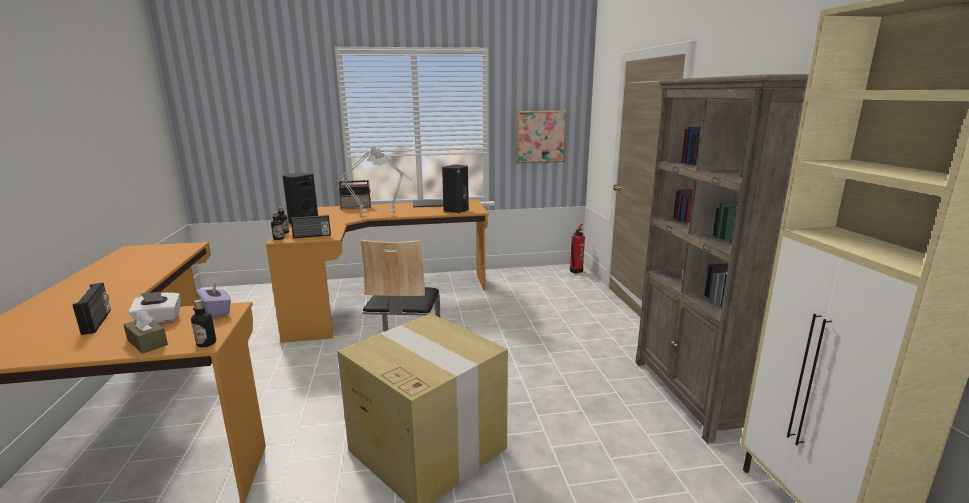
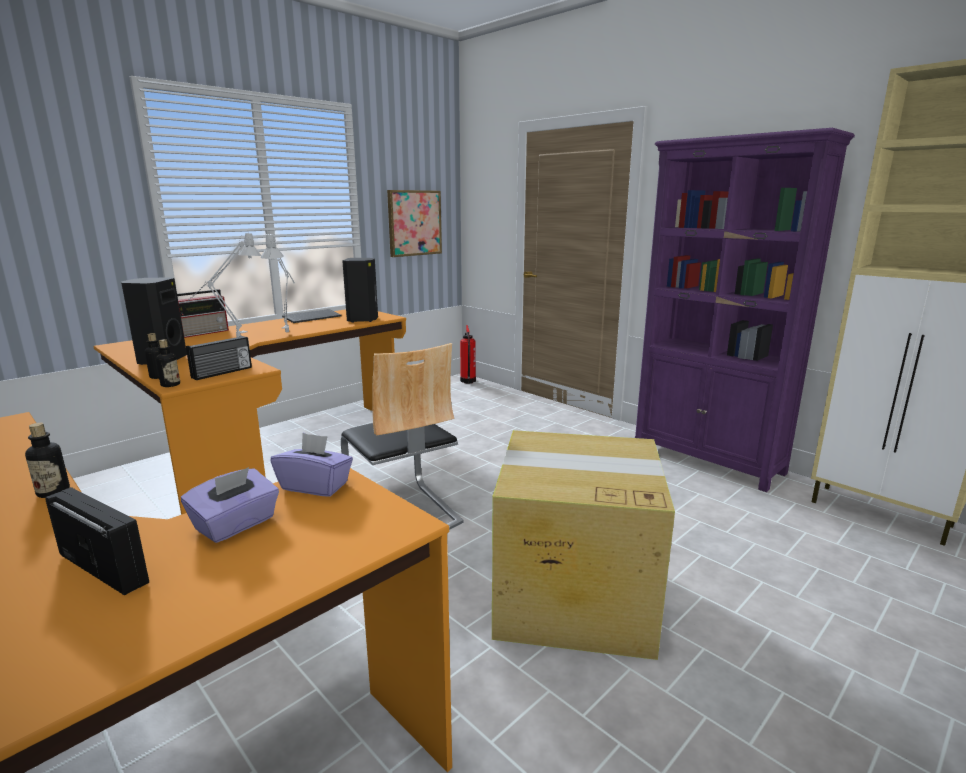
camera: 35 degrees left, 0 degrees up
(147, 342) = (304, 556): brown tissue box -> none
(158, 319) = (236, 525): white tissue box -> purple tissue box
(206, 343) = (410, 523): bottle -> bottle (53, 492)
(691, 395) = (707, 460): brown bookcase -> purple bookcase

